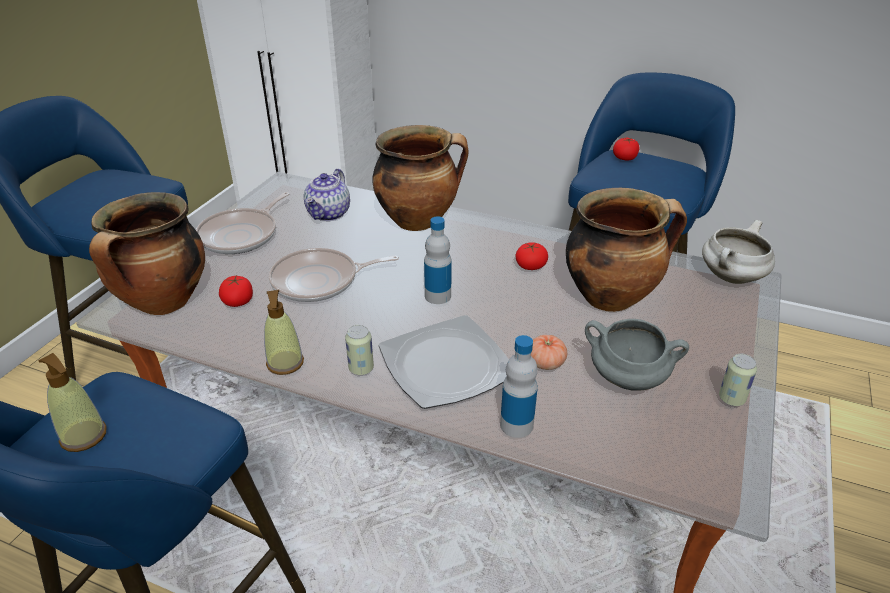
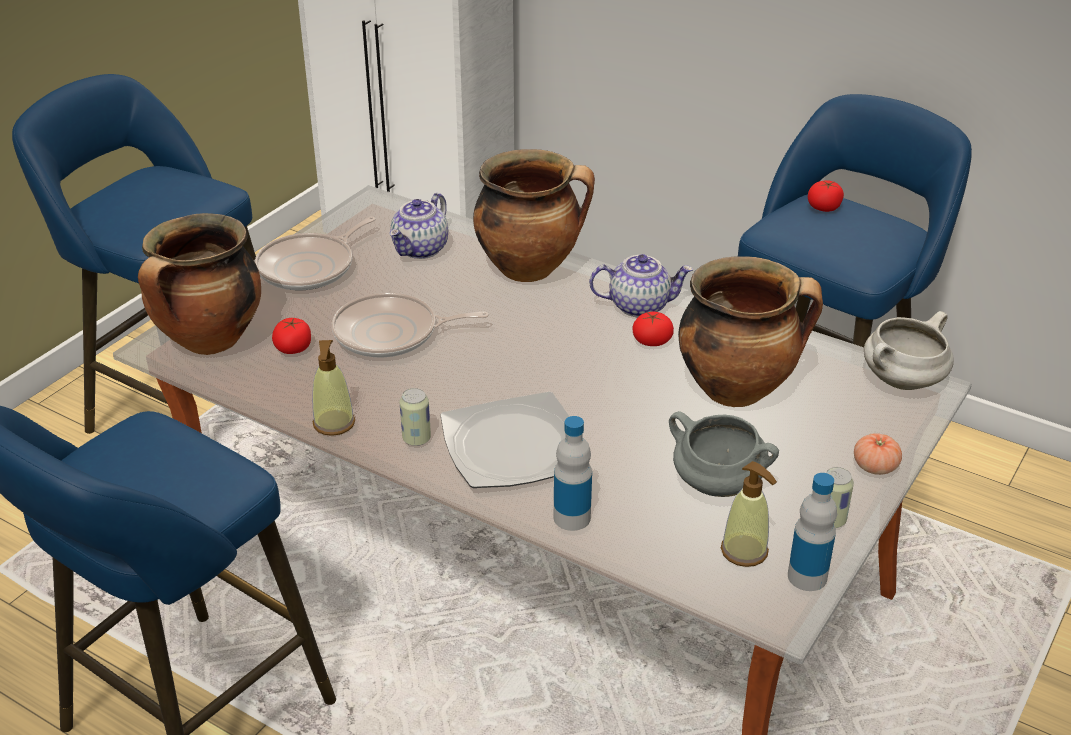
camera: 10 degrees right, 0 degrees up
(84, 436) = (117, 471): soap dispenser -> soap dispenser (744, 551)
(438, 296) = (526, 366): bottle -> bottle (807, 576)
(511, 240) = (639, 305): none -> teapot
(545, 362) = (628, 456): tomato -> tomato (875, 466)

